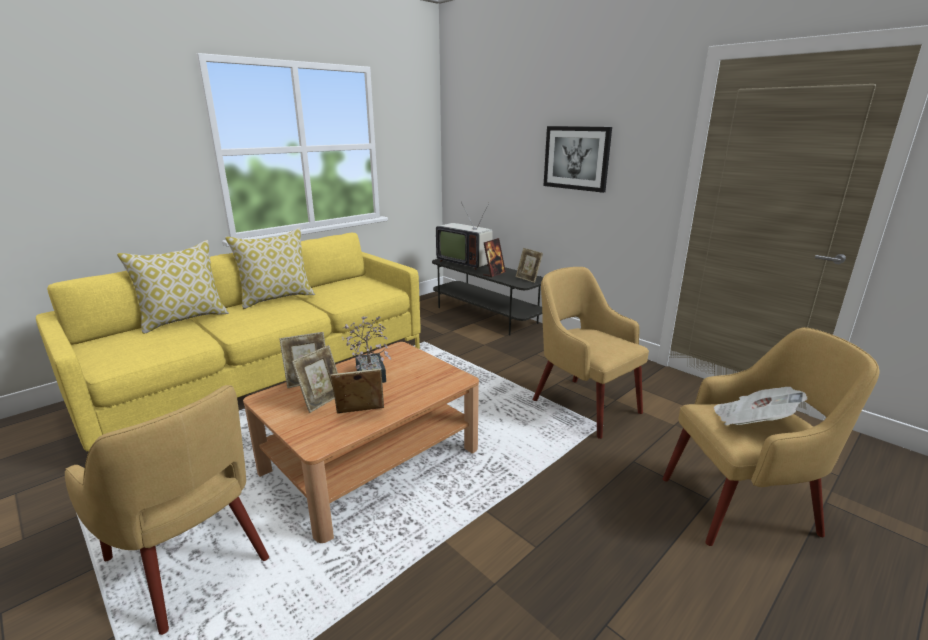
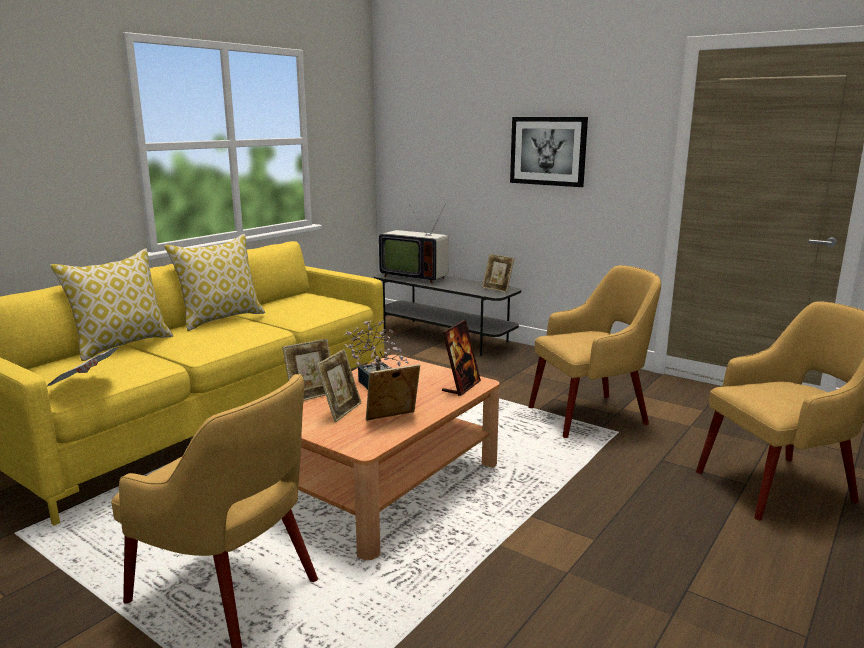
camera: 10 degrees left, 5 degrees down
(494, 274) = (456, 286): picture frame -> picture frame (461, 386)
(583, 404) = (591, 415): yellow armchair -> yellow armchair turned 120 degrees clockwise
(752, 422) = (783, 394): newspaper -> newspaper (84, 385)

